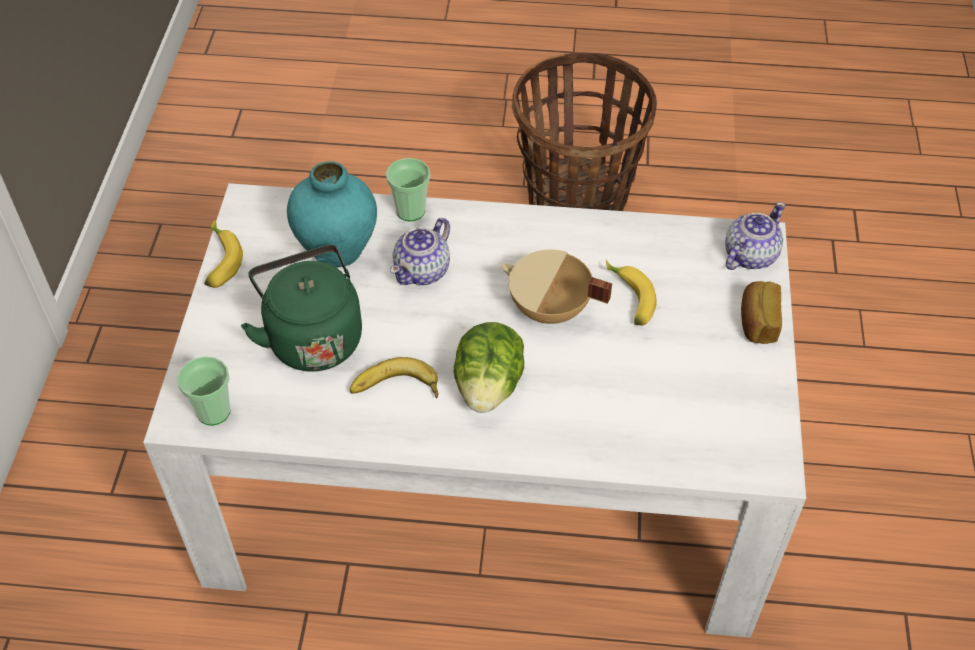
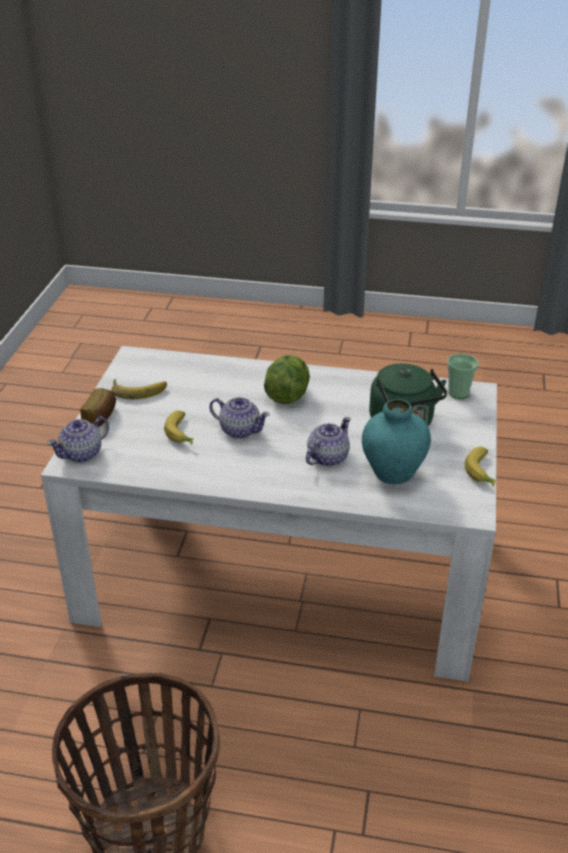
camera: 175 degrees left, 15 degrees down
(395, 390) = (346, 396): banana -> banana (139, 389)
(410, 211) = (336, 498): cup -> none
(549, 310) = (239, 430): beige cooking pot -> teapot

